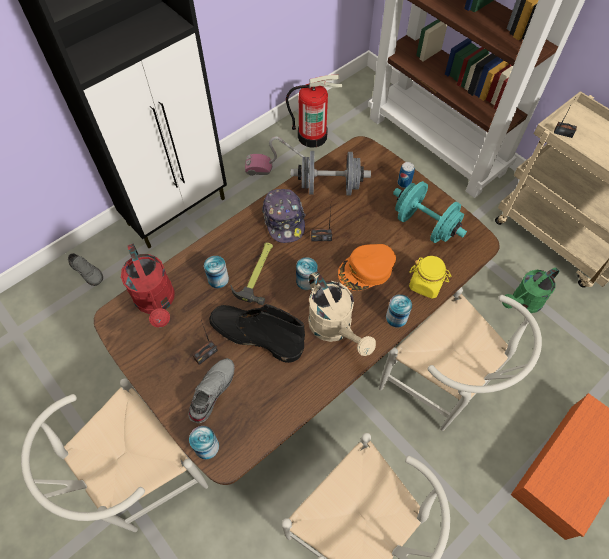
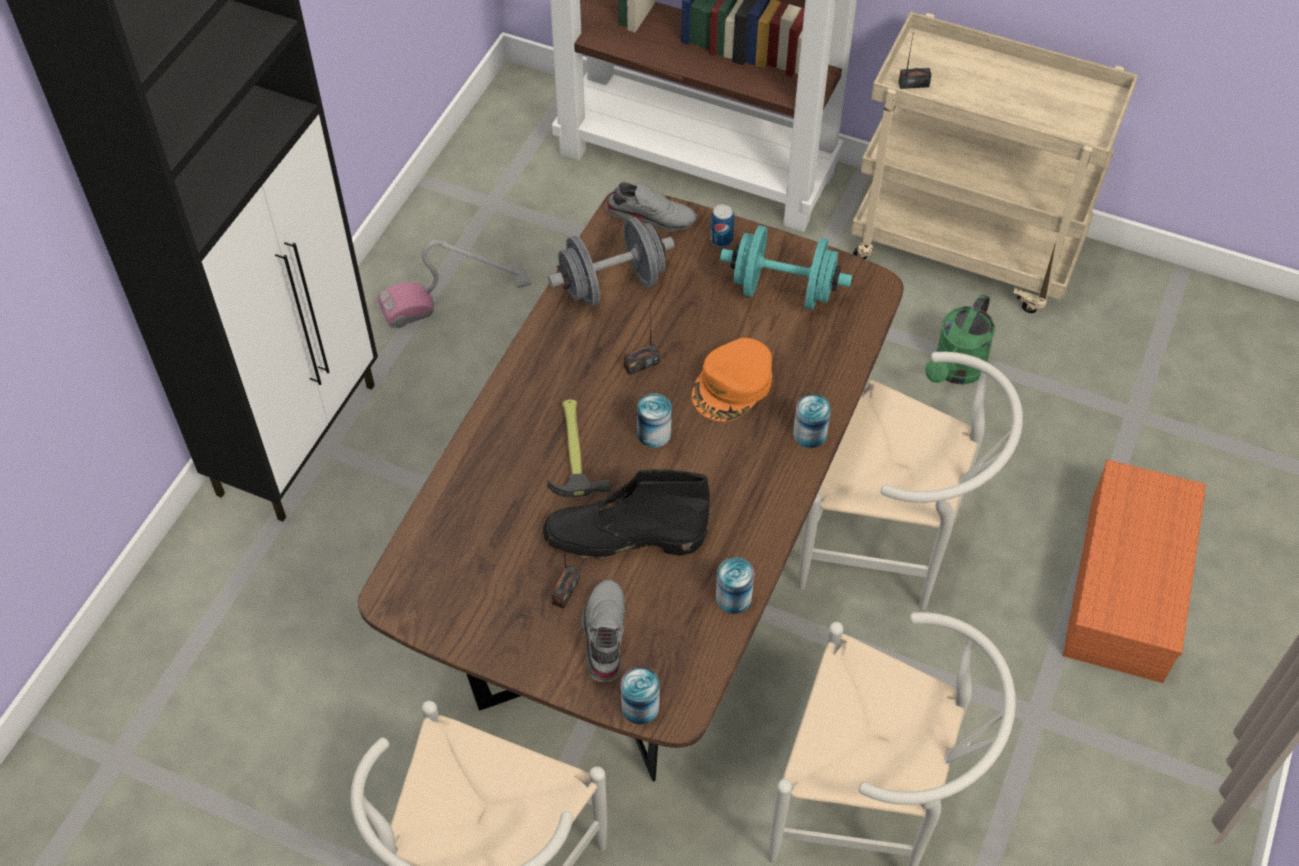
camera: 25 degrees left, 5 degrees down
(88, 272) = (192, 604): grey shoe -> grey shoe (651, 215)
(157, 302) = (445, 550): red watering can -> none
(218, 279) = (520, 481): can -> can (733, 598)
(284, 220) = (570, 359): cap -> none
(312, 136) = (474, 220): fire extinguisher -> none
(335, 329) = (732, 483): beige watering can -> none
(426, 284) = (827, 373): yellow jar -> none

